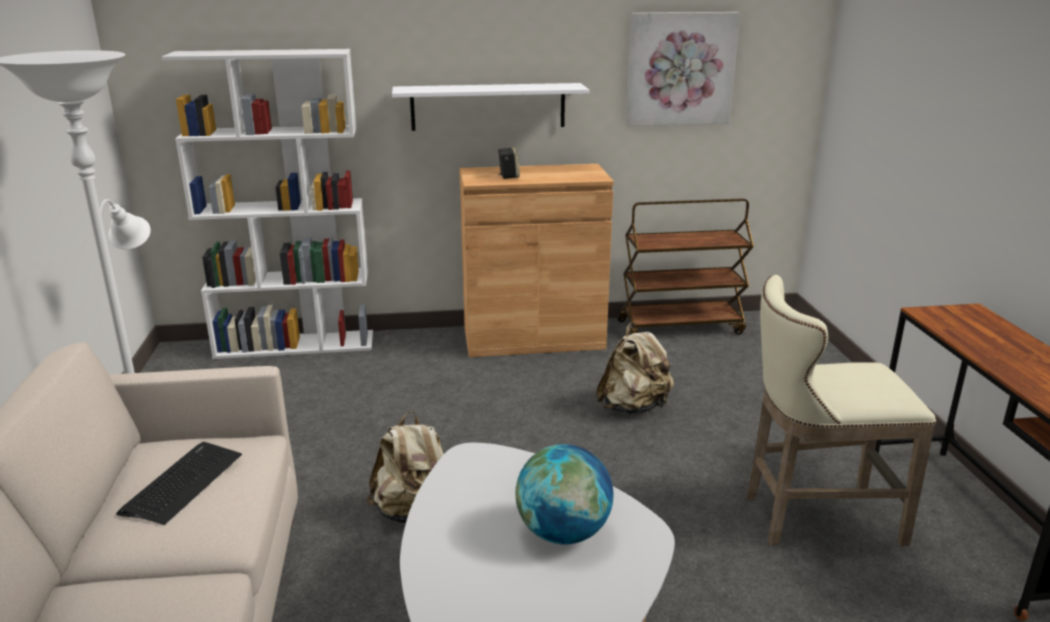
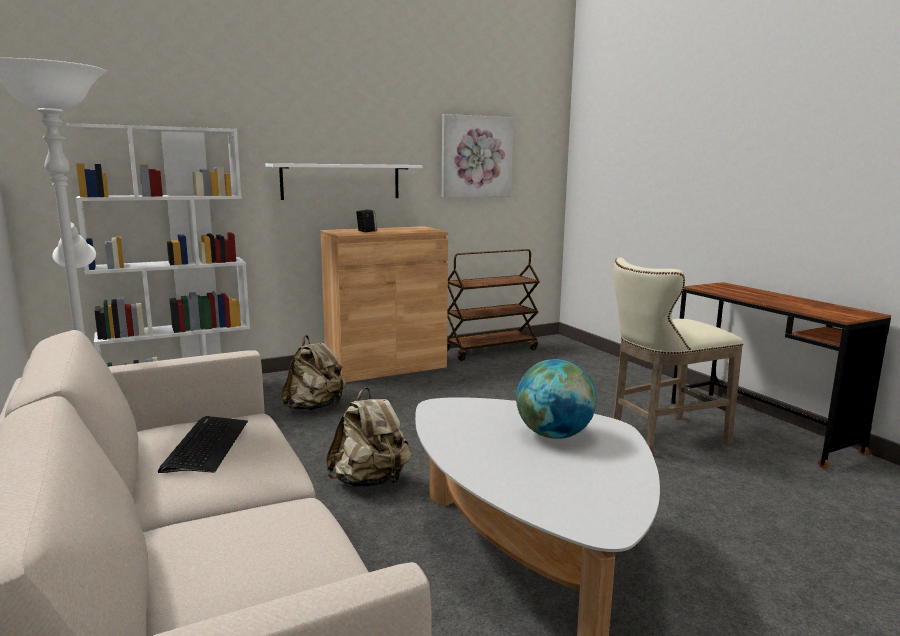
camera: 20 degrees left, 10 degrees down
(633, 407) = (493, 396): beige backpack -> beige backpack (315, 407)

